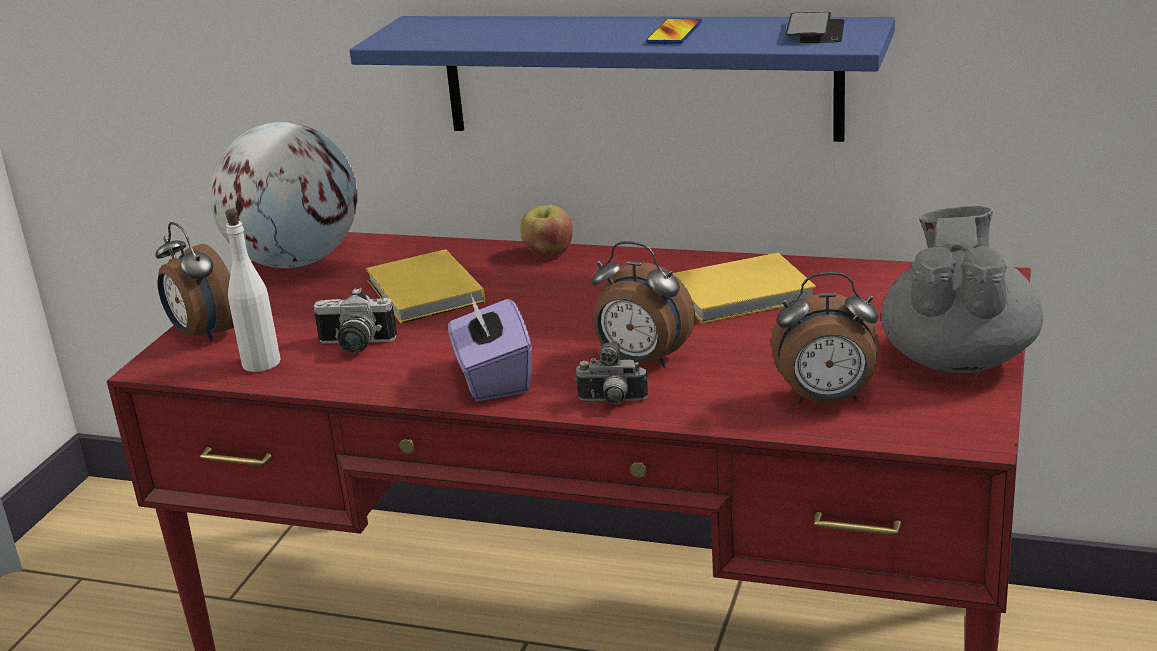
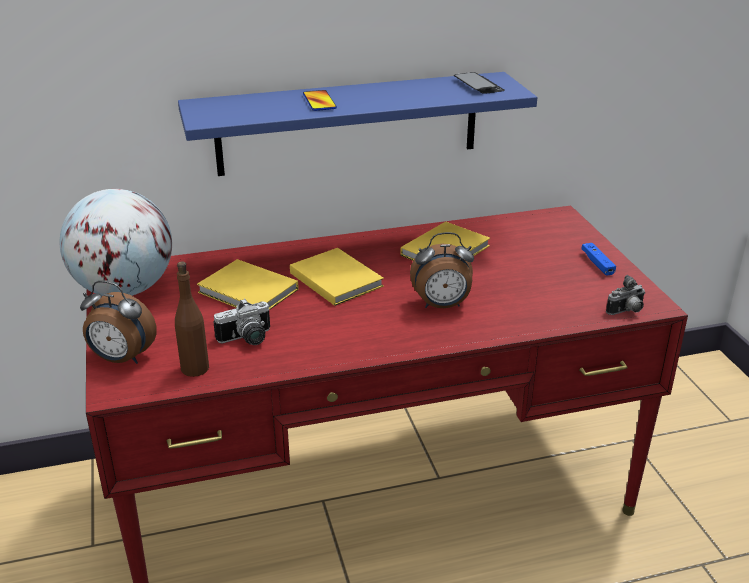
camera: 35 degrees left, 5 degrees up
(261, 363) = (194, 368): white bottle -> brown bottle
(493, 379) = (367, 338): purple tissue box -> none
(548, 253) = (298, 248): apple -> none
(548, 299) = (336, 278): none -> yellow book
(612, 402) = (455, 334): camera -> camera (626, 311)
(674, 33) = (397, 95): phone -> phone (319, 101)
(826, 400) = (564, 303): alarm clock -> none
(958, 358) = (597, 263): grey teapot -> blue game controller

